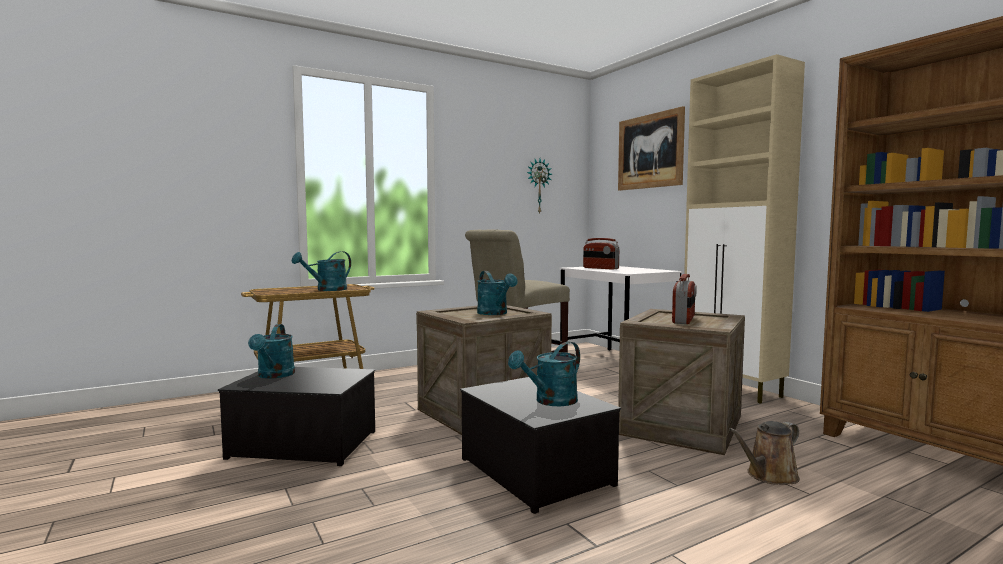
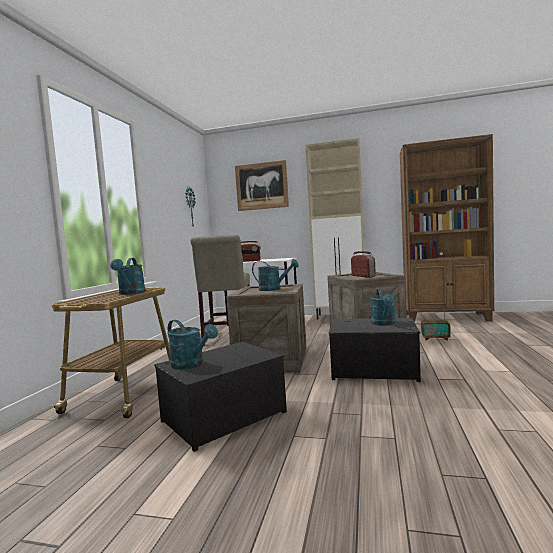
camera: 45 degrees left, 0 degrees up
(769, 476) = (435, 339): brown watering can -> radio

